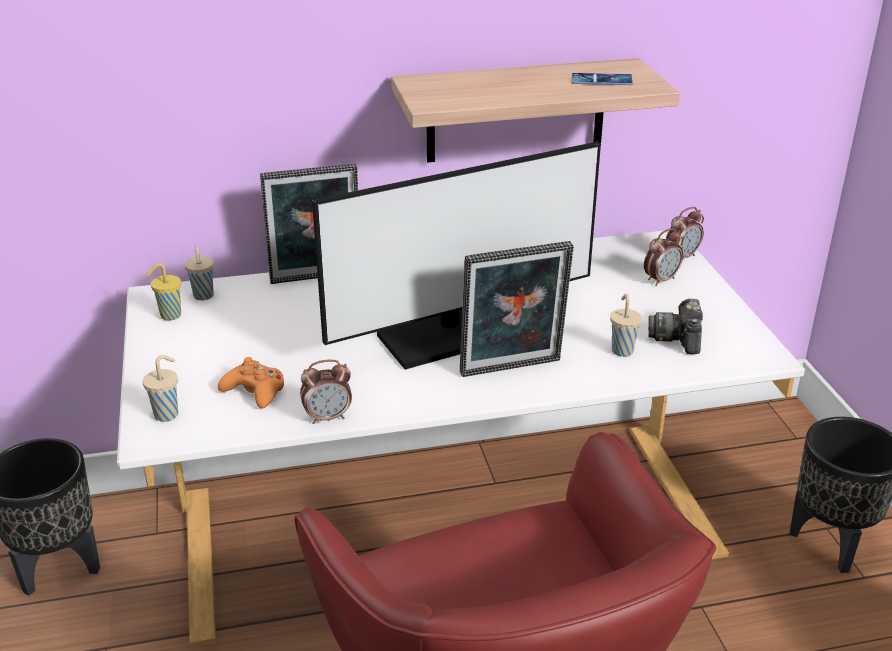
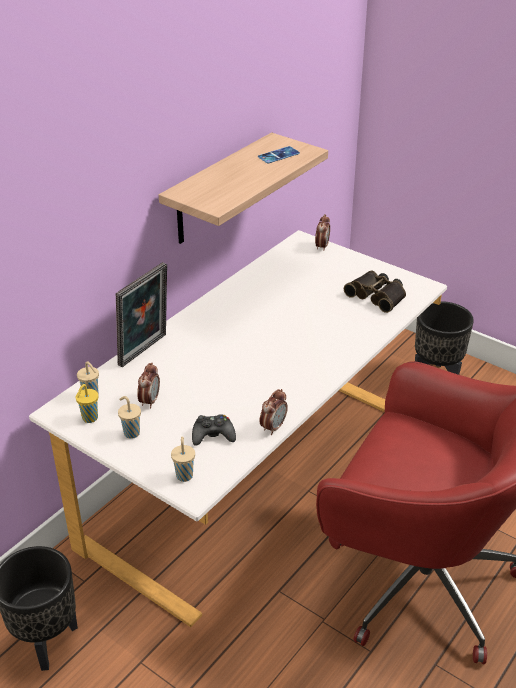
camera: 40 degrees left, 5 degrees up
(255, 391) = (213, 435): orange game controller -> black game controller
(456, 334) = (271, 346): monitor -> none
(512, 370) = (326, 352): picture frame -> none
(622, 350) = (361, 315): beige cup -> beige cup (131, 433)
(661, 280) = (329, 265): alarm clock -> alarm clock (149, 401)
(678, 338) = (378, 295): camera -> binoculars

